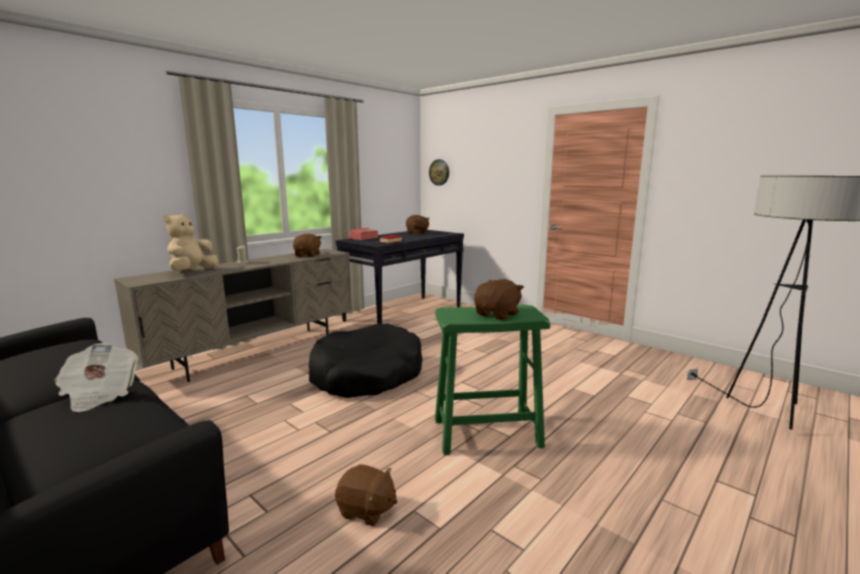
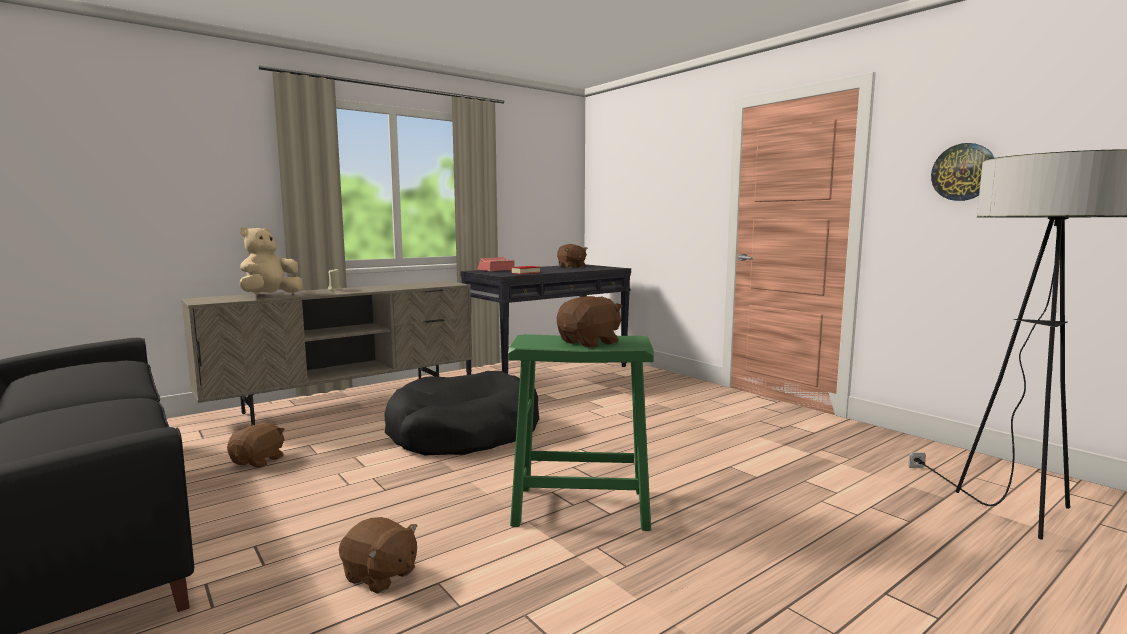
camera: 10 degrees right, 5 degrees down
(100, 393) = (96, 403): newspaper -> none
(308, 255) = (418, 285): brown plush toy -> brown plush toy (259, 461)
(439, 172) = (606, 191): wall clock -> wall clock (963, 172)

